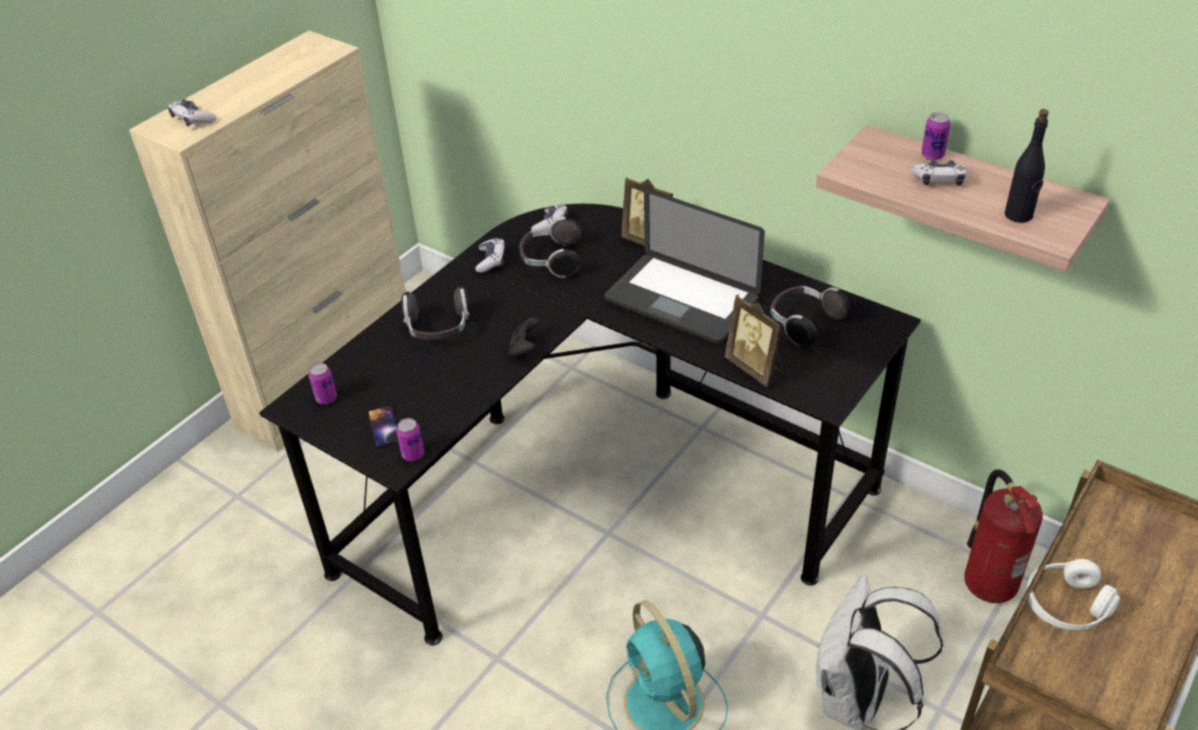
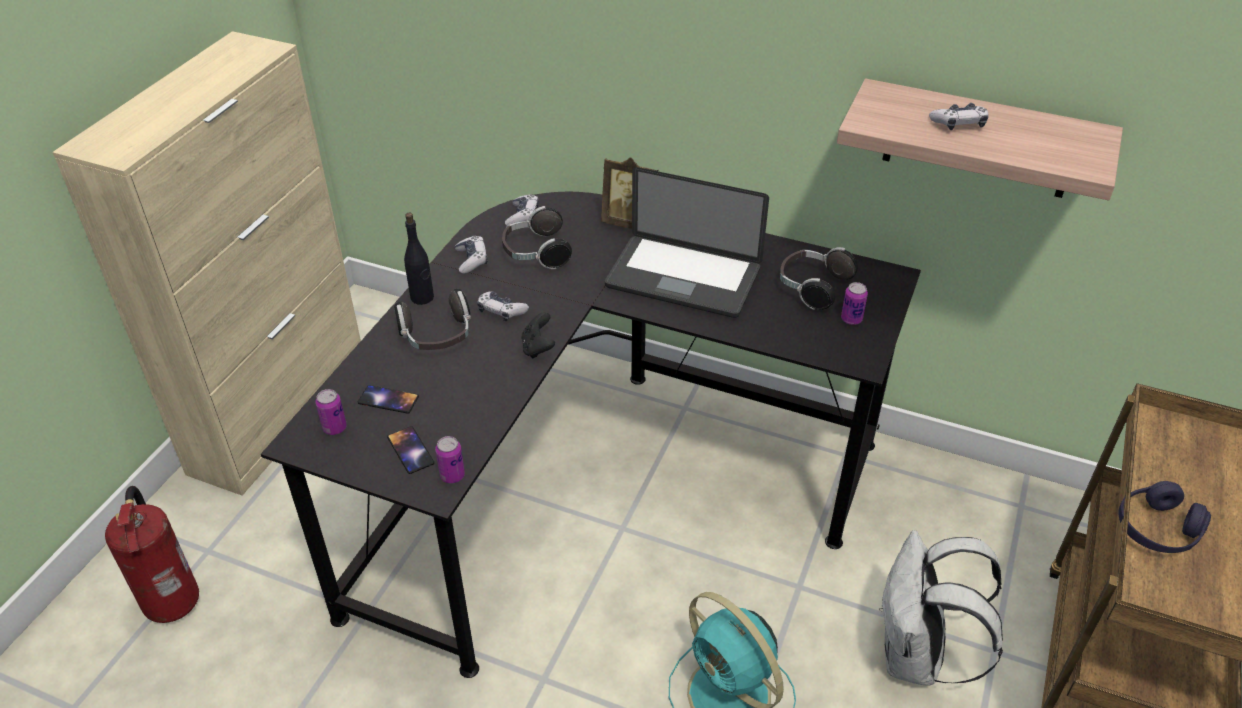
camera: 15 degrees left, 0 degrees up
(193, 119) = (128, 134): game controller -> game controller (501, 311)
(379, 379) = (388, 399): none -> phone
(756, 368) = (781, 337): picture frame -> none
(932, 155) = (941, 101): can -> can (851, 319)
(989, 582) = (999, 518): fire extinguisher -> fire extinguisher (173, 599)
(1018, 215) = (1048, 150): black bottle -> black bottle (422, 297)
(1066, 605) = (1156, 529): white headphones -> purple headphones

